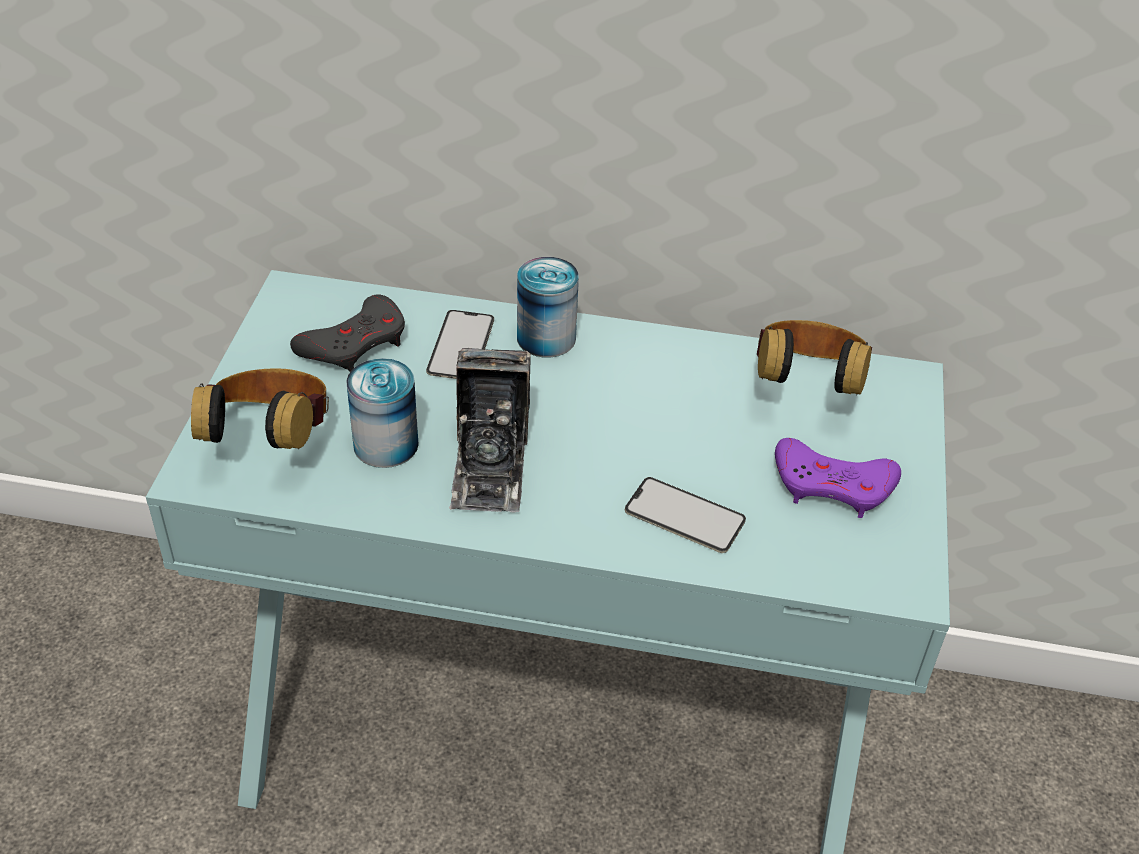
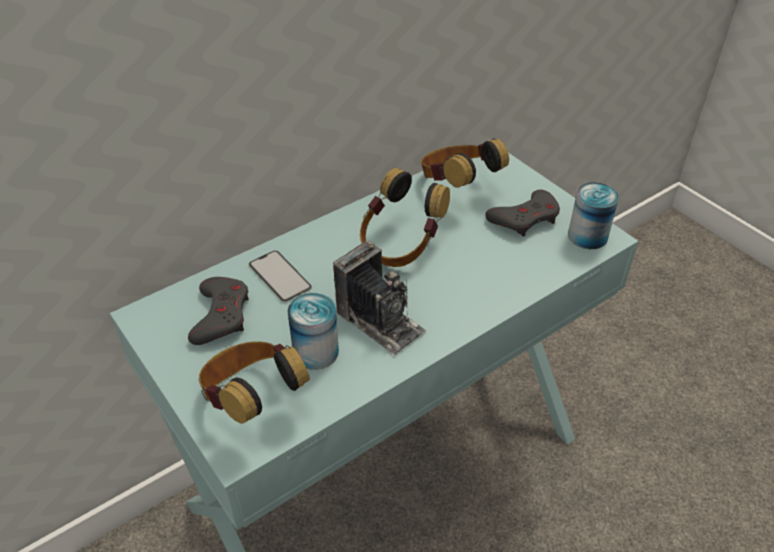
camera: 45 degrees left, 0 degrees up
(546, 338) = (315, 243): can -> can (587, 236)
(632, 405) = (400, 245): none -> headphones
(684, 515) = (492, 275): phone -> none
(833, 485) = (525, 218): purple game controller -> grey game controller

